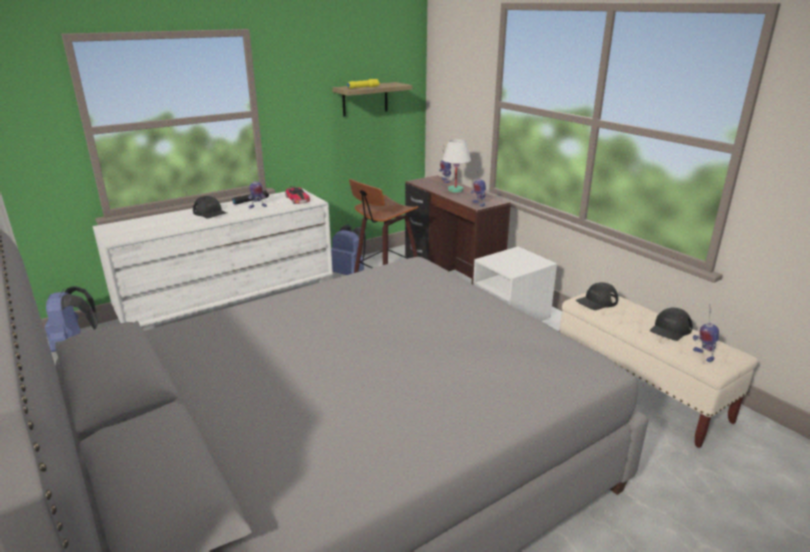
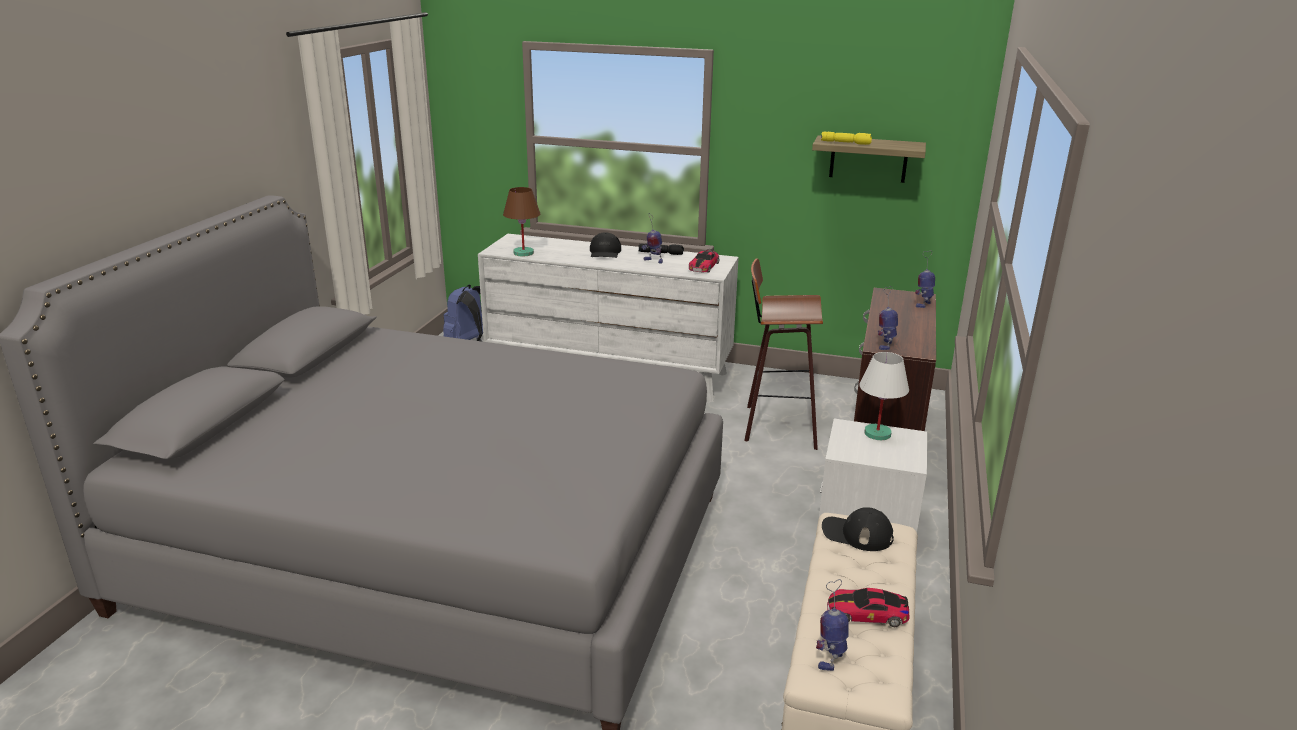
camera: 50 degrees right, 0 degrees up
(146, 233) = (524, 253): none -> brown table lamp
(349, 273) = (778, 388): blue backpack -> none
(455, 190) = (904, 319): white table lamp -> white table lamp (878, 433)
(670, 329) = (867, 613): black cap -> toy car

